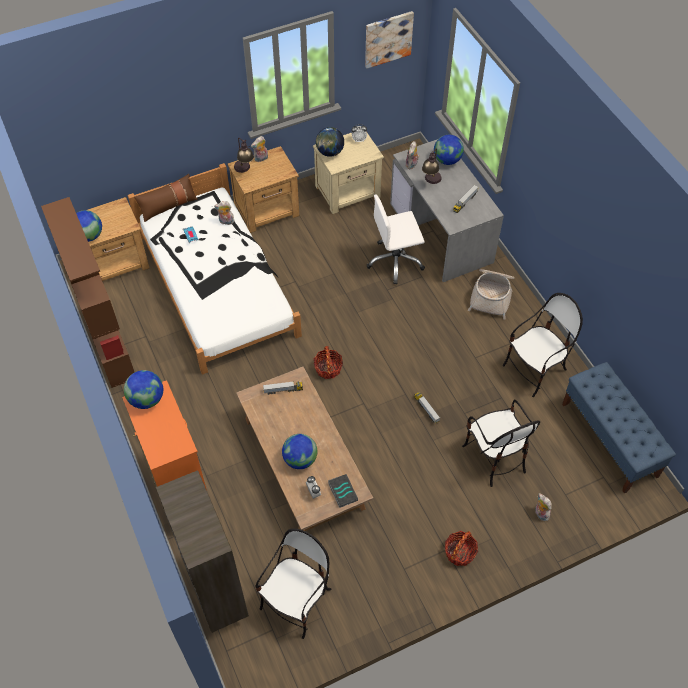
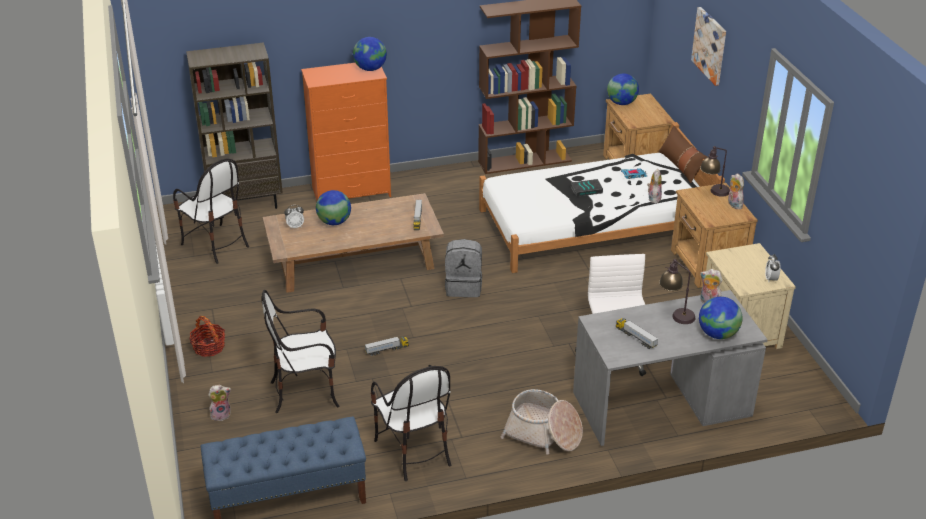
camera: 100 degrees right, 20 degrees down
(328, 368) = (464, 287): basket -> grey backpack
(330, 152) = (746, 254): globe -> none
(342, 492) = (288, 242): book -> book (586, 189)
(388, 39) = (862, 206): picture -> picture (710, 45)

